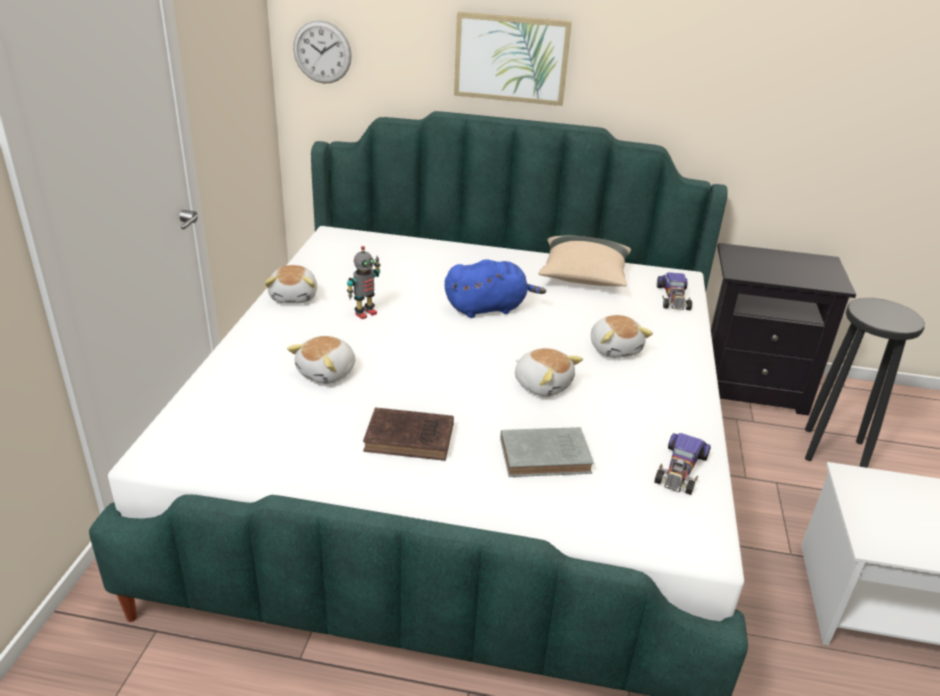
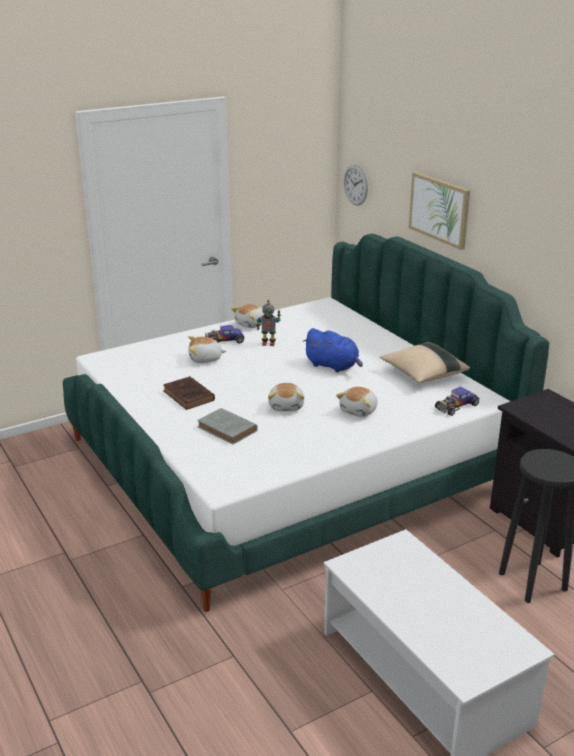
camera: 50 degrees right, 5 degrees down
(680, 469) = (274, 465): toy car -> toy car (224, 341)

